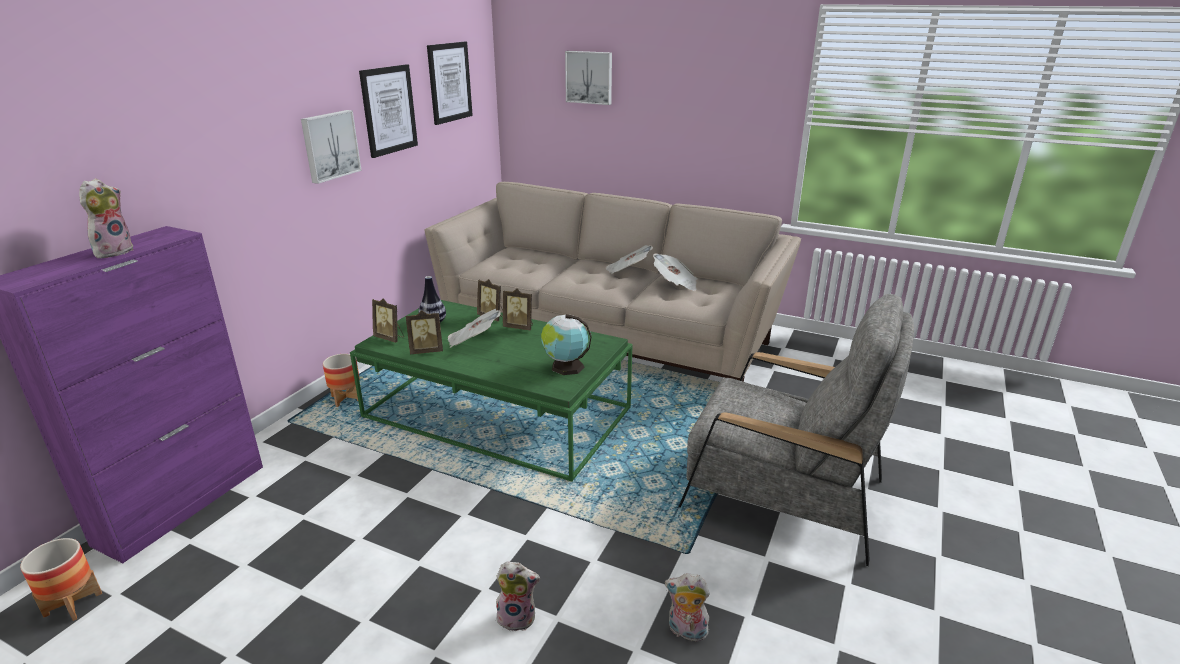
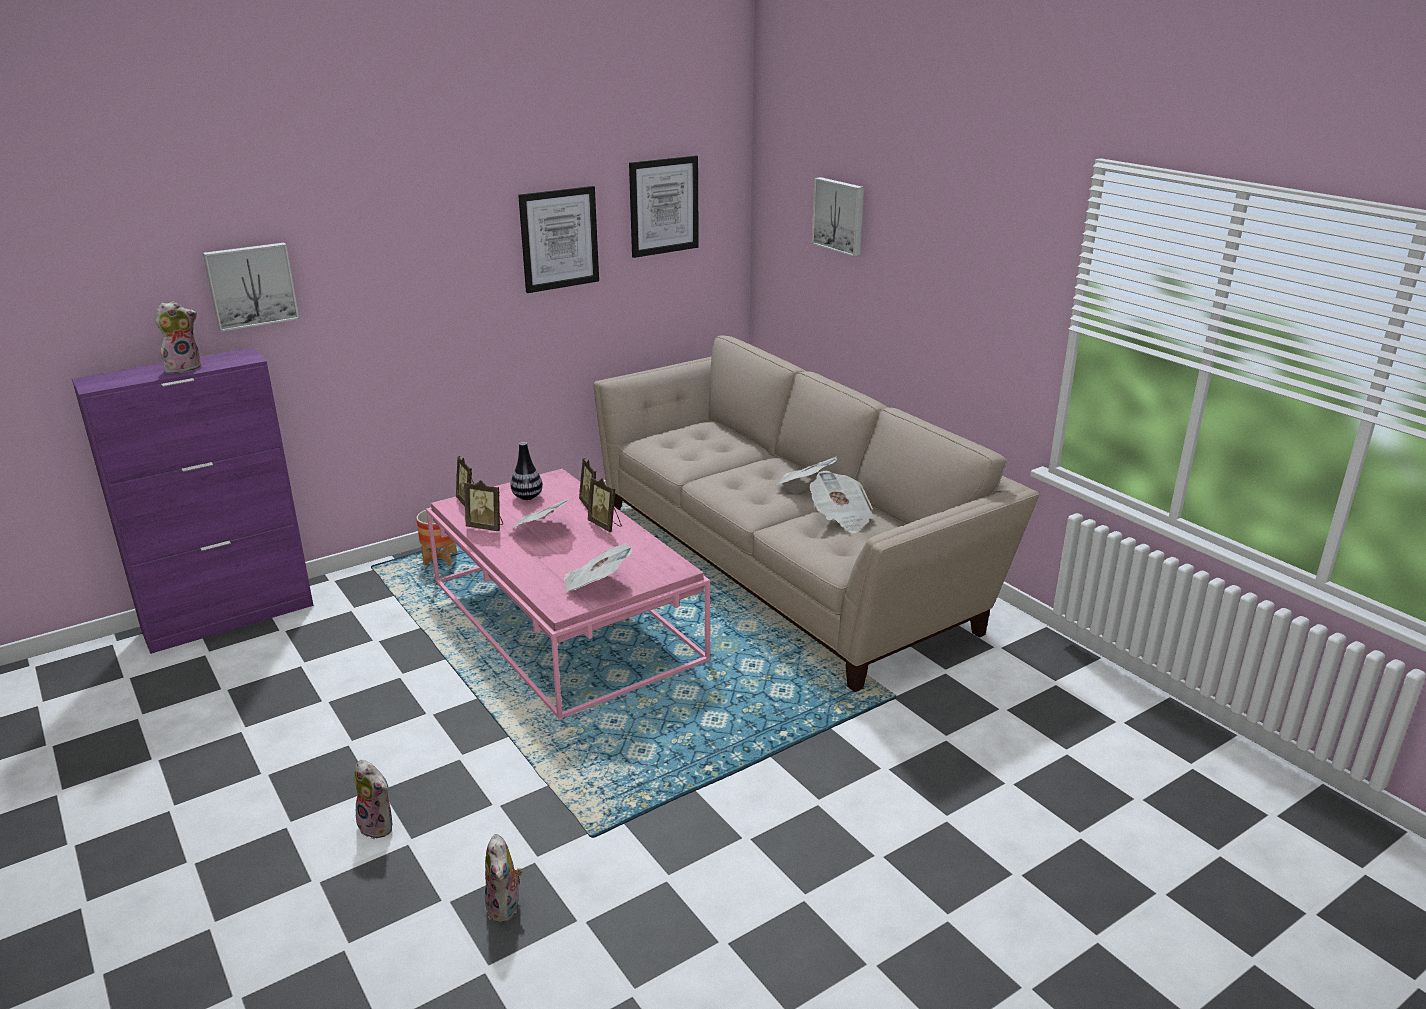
camera: 30 degrees right, 0 degrees up
(73, 604) = (96, 674): planter -> none
(329, 145) = (467, 276): picture -> picture (251, 285)
(498, 412) = (565, 620): green coffee table -> pink coffee table
(565, 367) = (596, 584): globe -> newspaper
(686, 632) = (506, 907): plush toy -> plush toy turned 150 degrees counterclockwise
(782, 493) = (770, 819): grey armchair -> none

